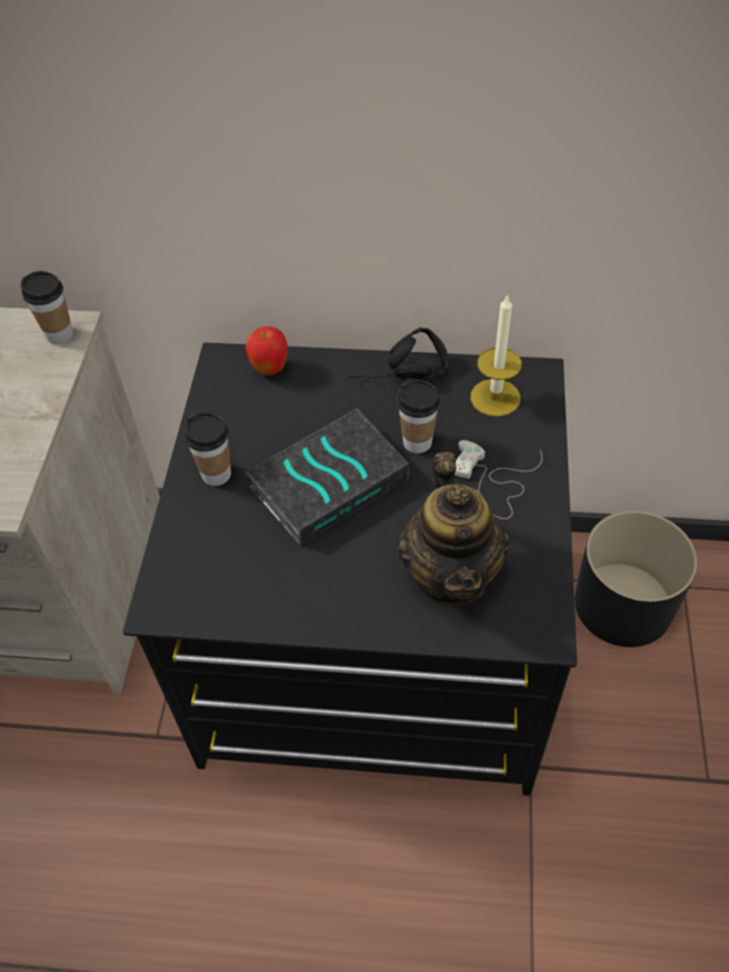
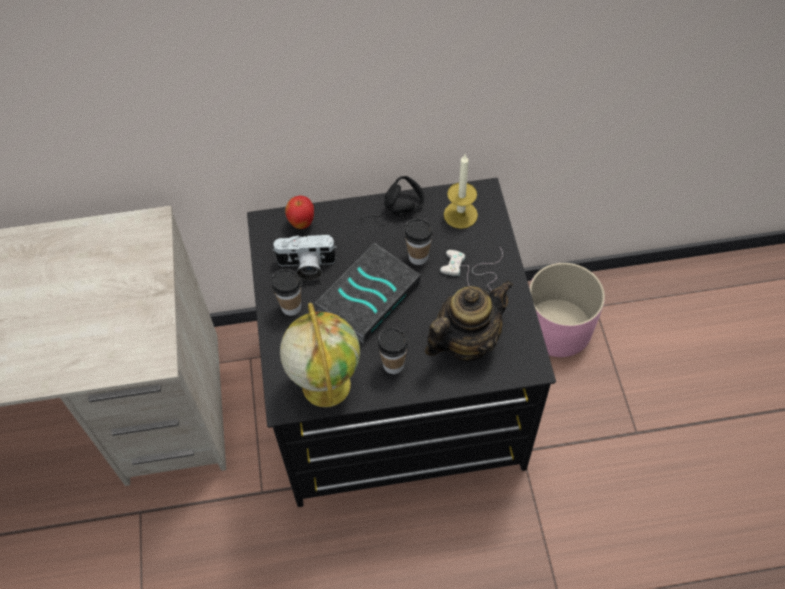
camera: 15 degrees left, 5 degrees up
(59, 335) = (148, 229): cup -> cup (393, 365)
(226, 590) = (325, 383): none -> globe
(256, 425) = (306, 266): none -> camera
(452, 574) = (466, 341): teapot -> teapot turned 105 degrees counterclockwise
(624, 604) = (558, 327): black planter -> pink planter

